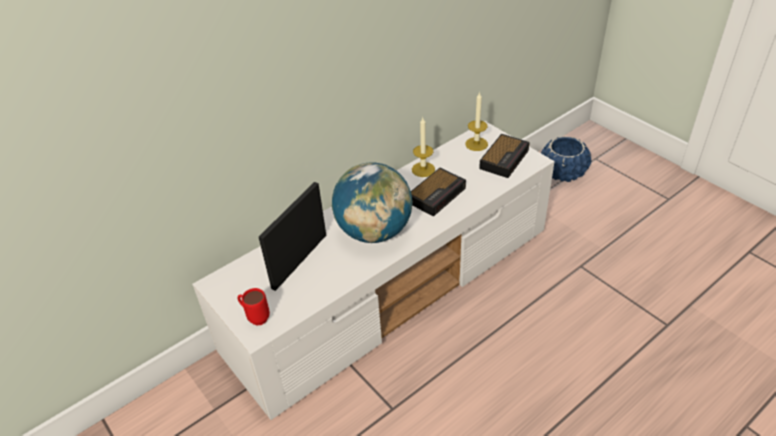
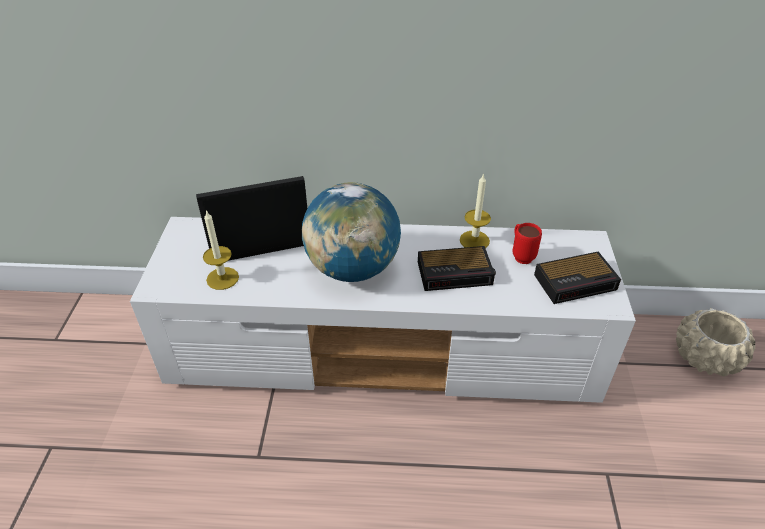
camera: 40 degrees right, 0 degrees up
(255, 317) = (171, 274): red mug -> red mug (521, 255)
(476, 144) = (564, 248): candle -> candle (222, 278)
(563, 172) = (706, 358): blue planter -> beige planter

